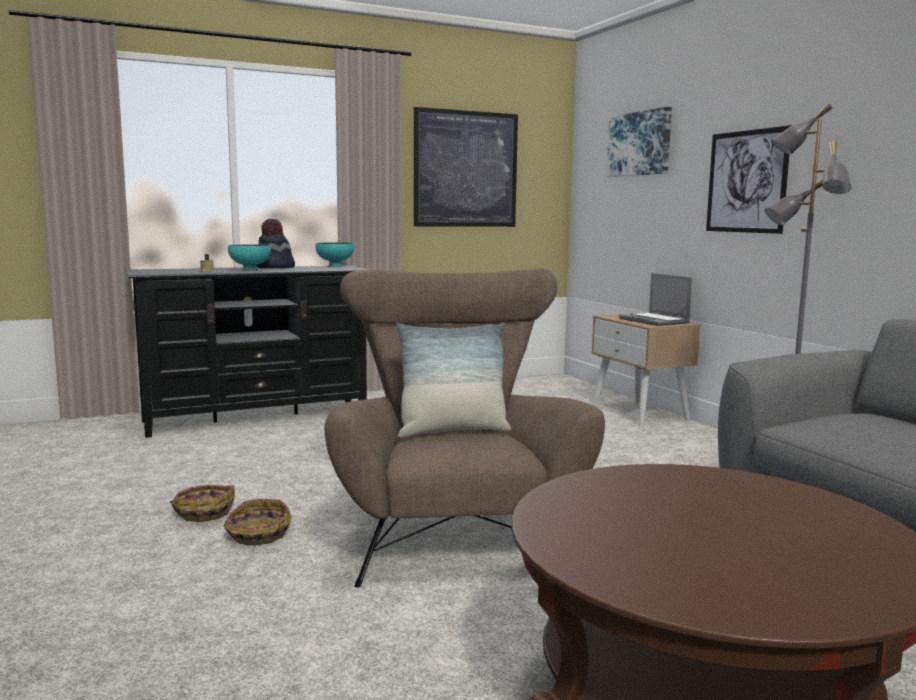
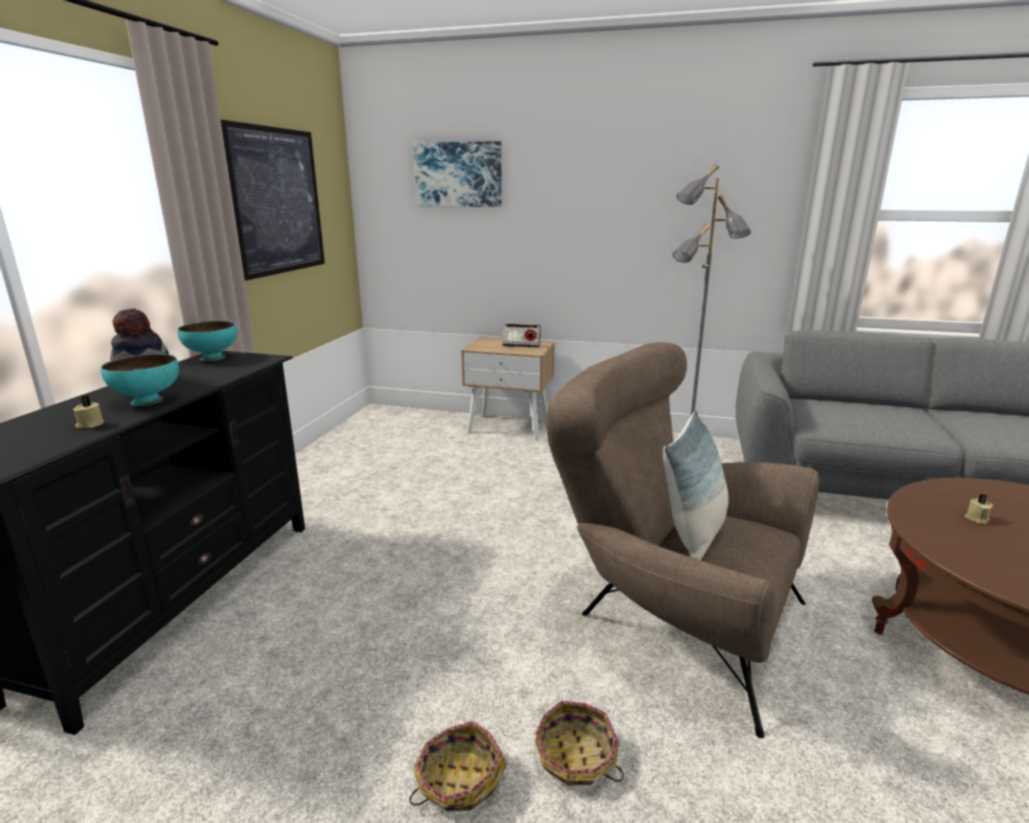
camera: 50 degrees left, 10 degrees up
(655, 321) = (521, 346): laptop -> radio
(692, 495) = (976, 519): none -> beige candle
(746, 181) = (598, 218): picture -> none

